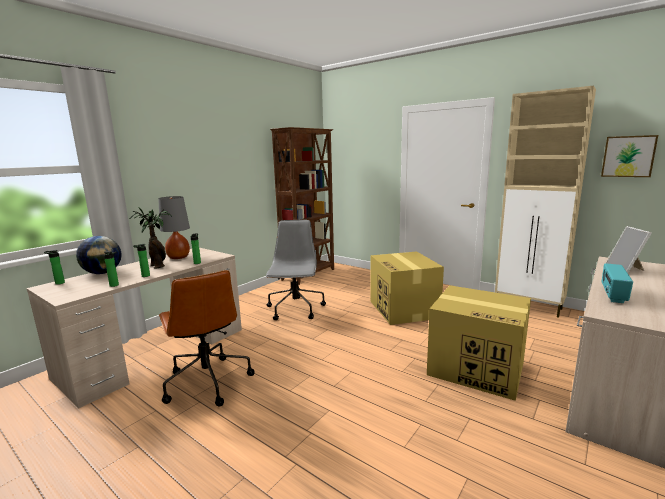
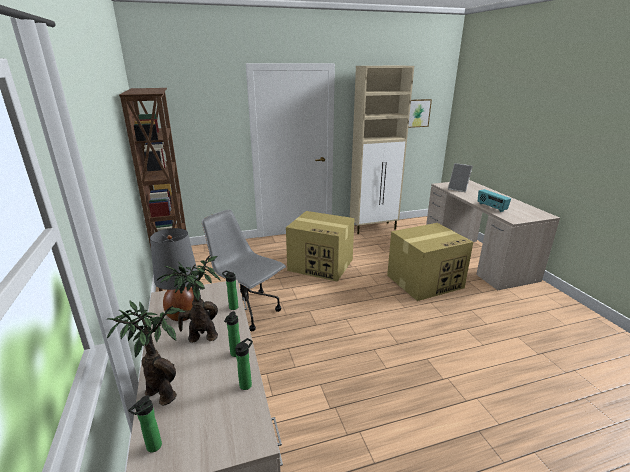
camera: 55 degrees left, 10 degrees up
(103, 273) = (160, 391): globe -> potted plant
(207, 381) = (327, 416): brown office chair -> none

